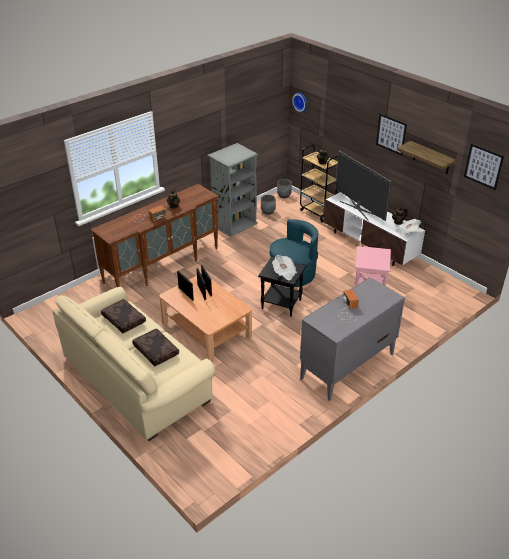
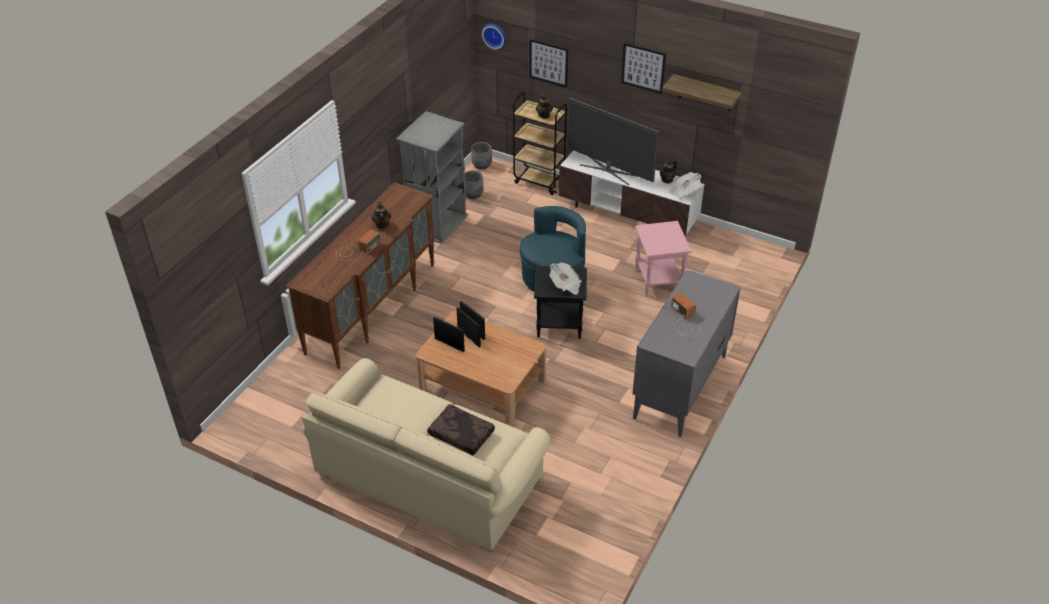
camera: 20 degrees left, 5 degrees up
(123, 320) = (392, 403): brown pillow -> none
(483, 166) = (780, 97): picture -> picture (548, 63)

